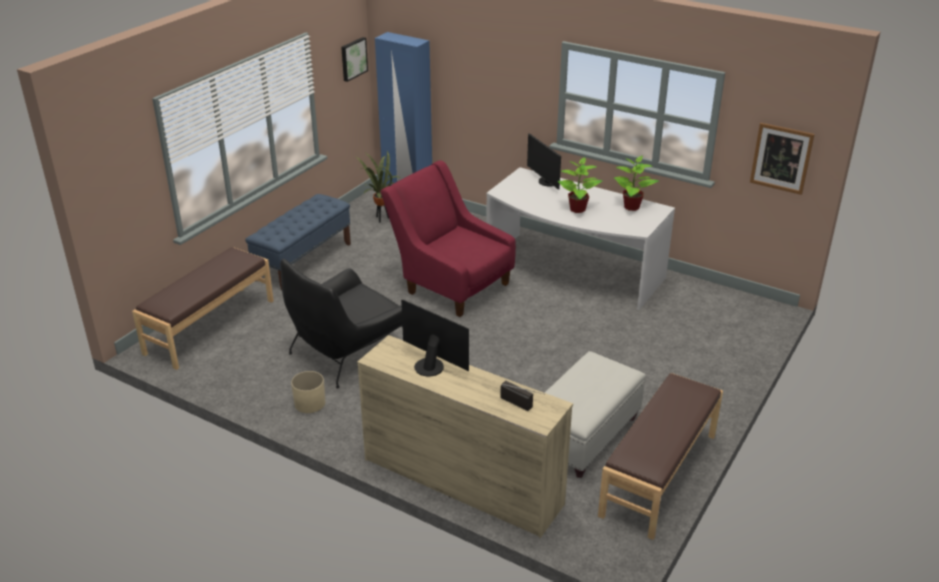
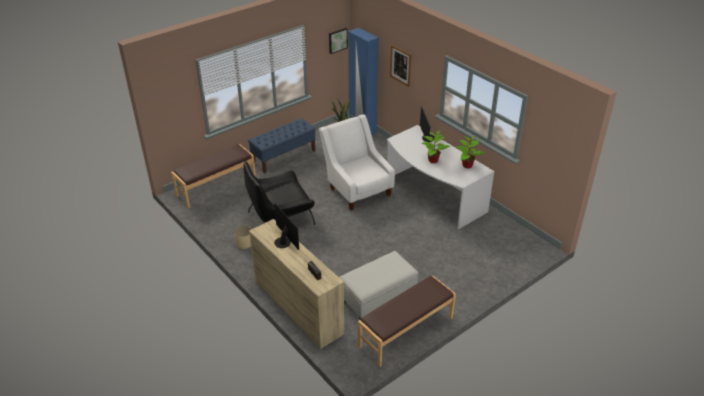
camera: 20 degrees right, 5 degrees up
(451, 285) = (357, 189): red armchair -> white armchair
(781, 158) = (555, 156): picture -> picture (400, 65)

